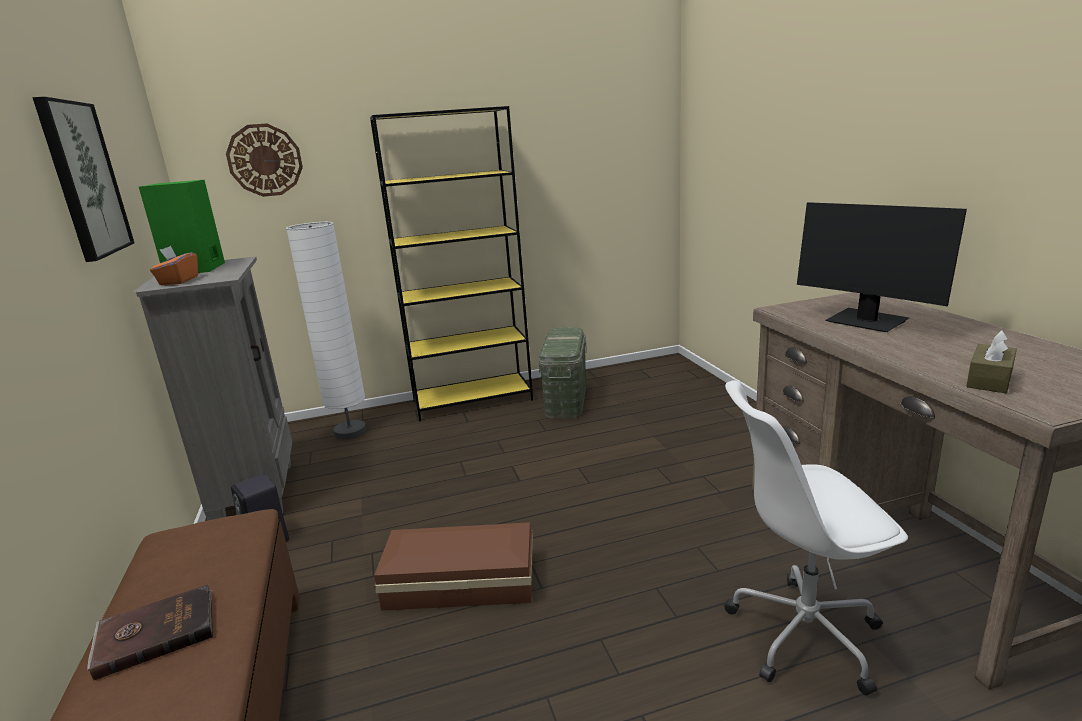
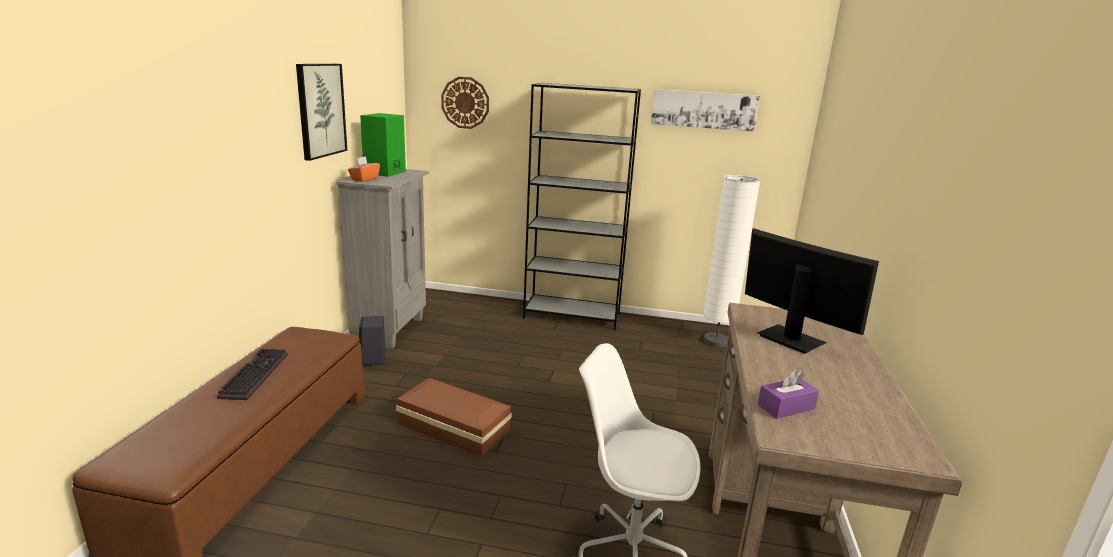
camera: 25 degrees right, 0 degrees up
(156, 633) = (253, 374): brown book -> keyboard
(350, 432) = (474, 310): white floor lamp -> white floor lamp (716, 341)
(473, 400) = (572, 315): yellow bookcase -> grey bookcase
(566, 400) = (639, 338): green storage box -> none
(568, 124) = (703, 110): none -> picture
(866, 321) = (791, 339): monitor -> monitor turned 150 degrees clockwise
(989, 380) = (786, 407): brown tissue box -> purple tissue box

